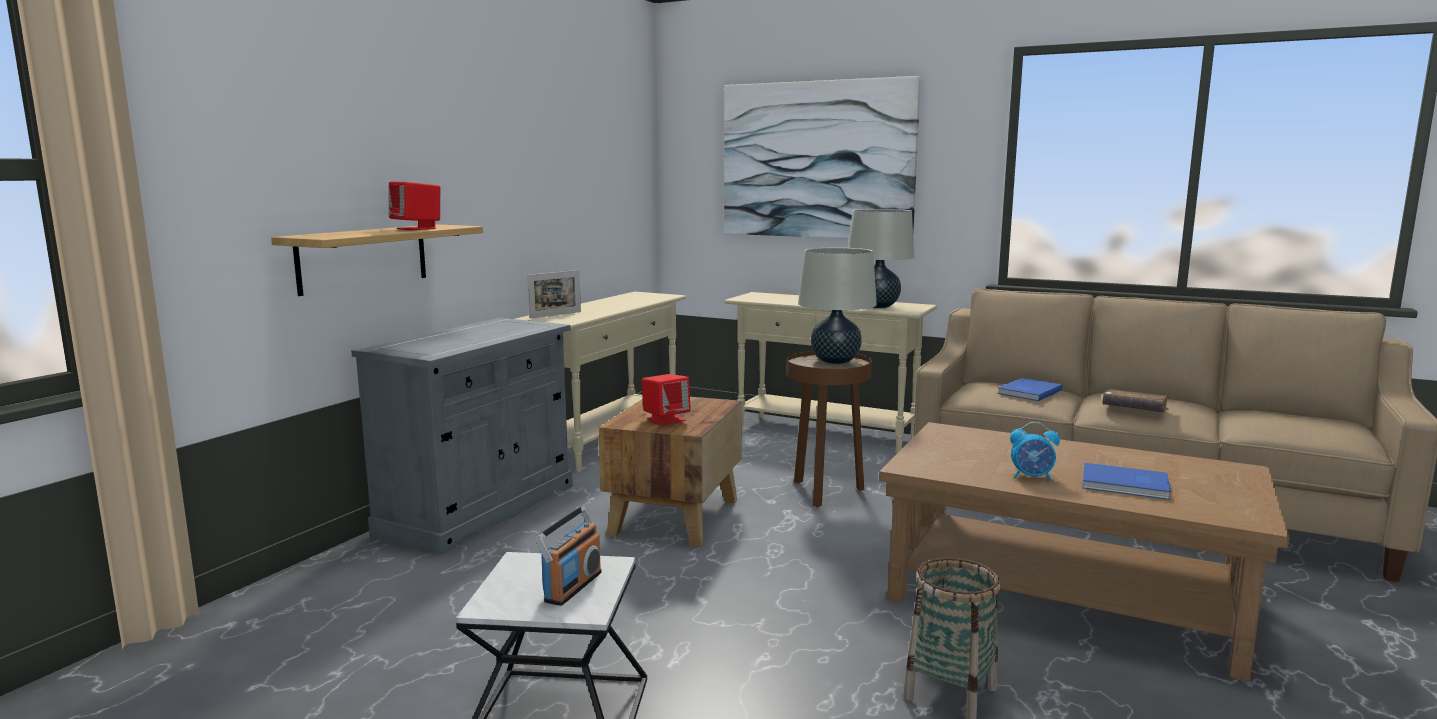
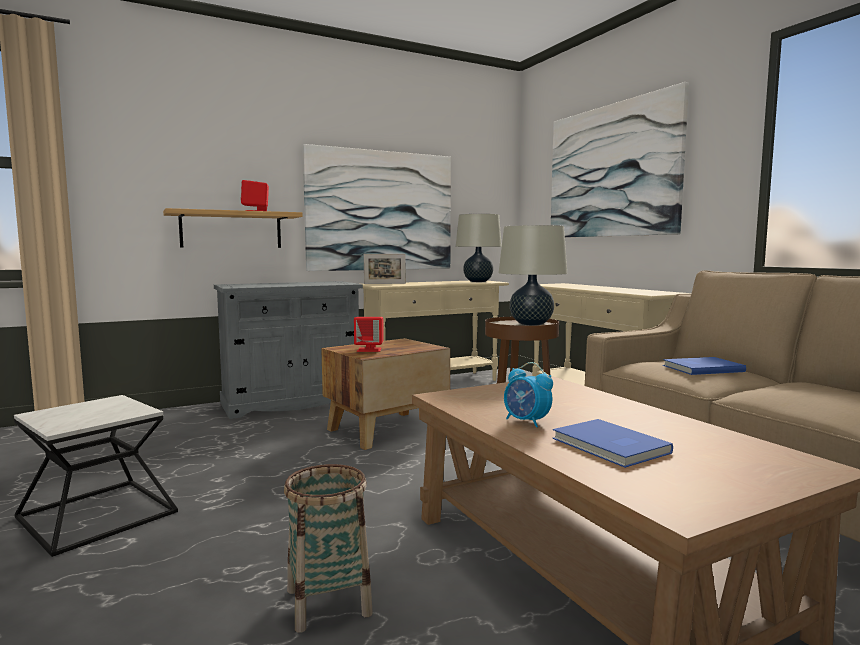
camera: 35 degrees right, 5 degrees down
(531, 208) = (380, 211): none -> picture
(572, 586) = (92, 416): radio -> none
(878, 306) = (632, 291): beige table lamp -> beige table lamp (478, 281)
(1134, 409) = (792, 394): brown book -> none

